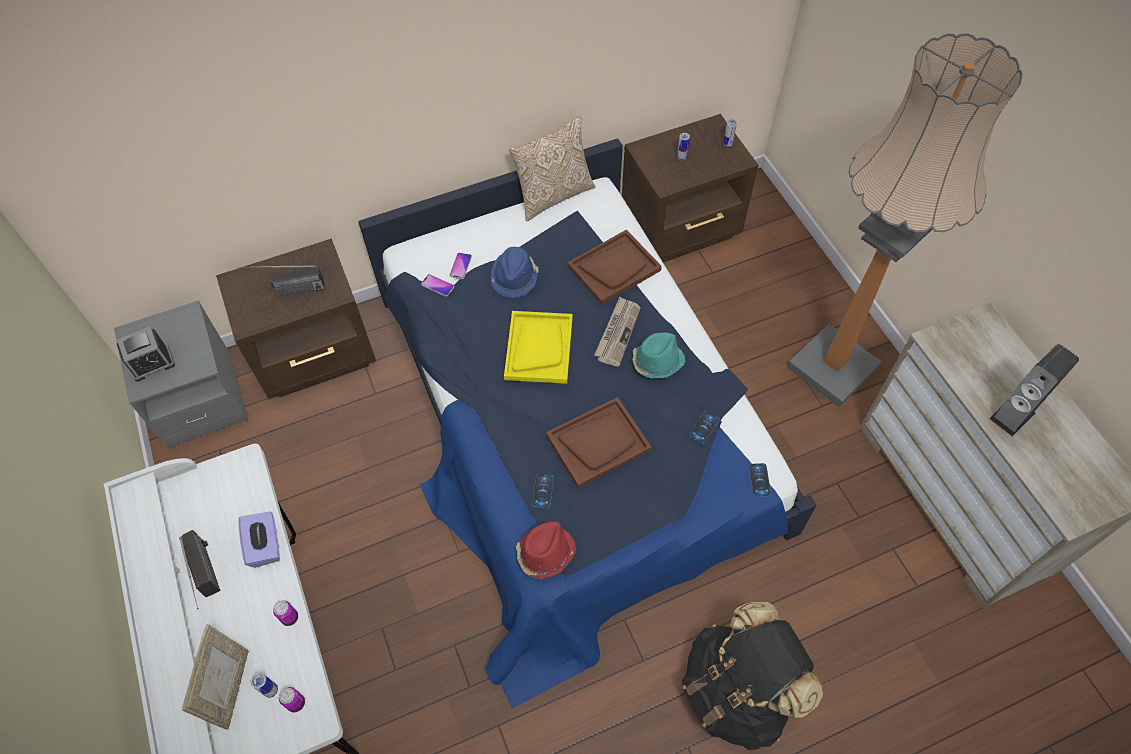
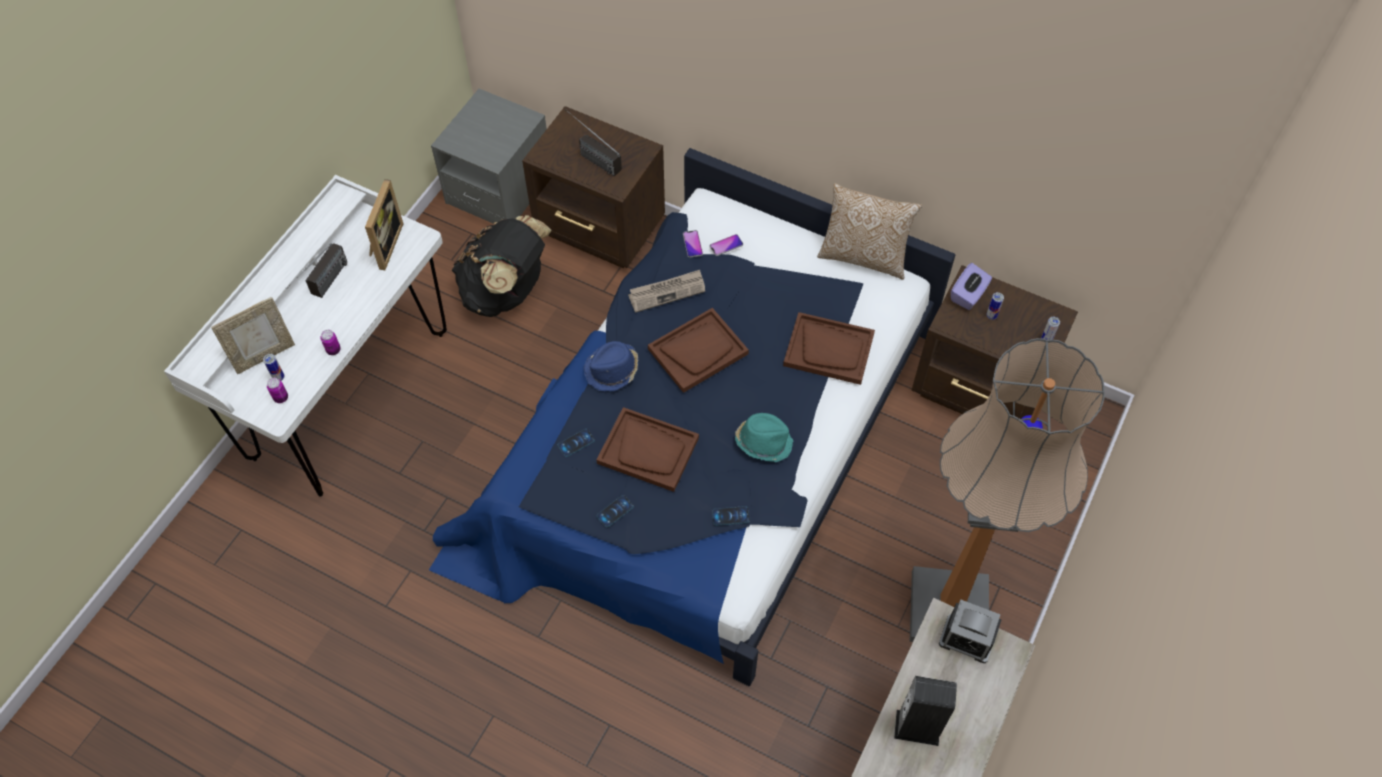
camera: 50 degrees right, 0 degrees up
(152, 363) = (471, 132): alarm clock -> alarm clock (967, 639)
(220, 497) = (384, 245): none -> picture frame
(265, 545) = (371, 297): purple tissue box -> purple tissue box (968, 295)
(514, 277) = (750, 288): blue hat -> blue hat (612, 370)
(539, 348) = (698, 351): yellow tray -> brown tray
(545, 553) = (526, 480): red hat -> none
(617, 332) = (765, 395): newspaper -> newspaper (667, 292)
(737, 691) = (566, 723): black backpack -> black backpack (506, 292)
(759, 480) = (720, 590): phone -> phone (615, 511)

